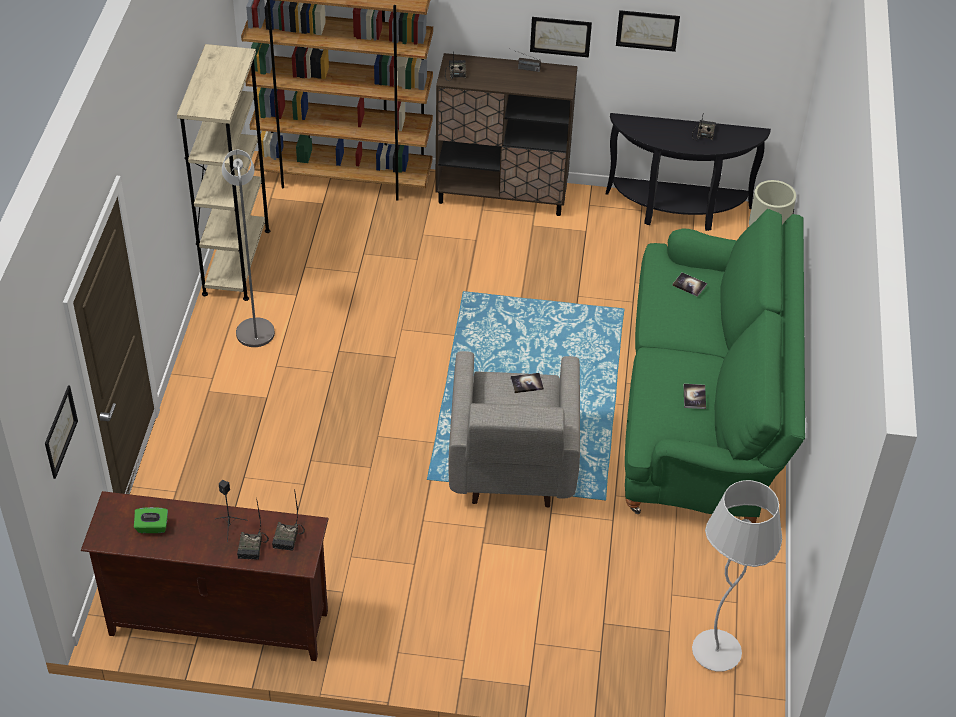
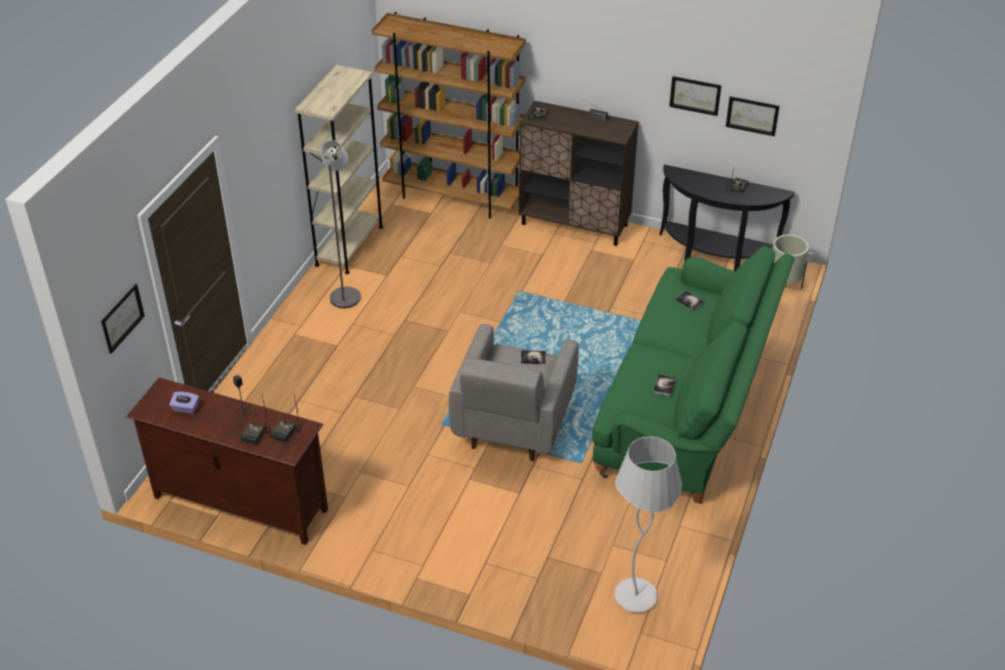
camera: 15 degrees right, 5 degrees down
(152, 527) = (185, 408): green tissue box -> purple tissue box
(560, 36) = (625, 94): picture -> picture (752, 116)

